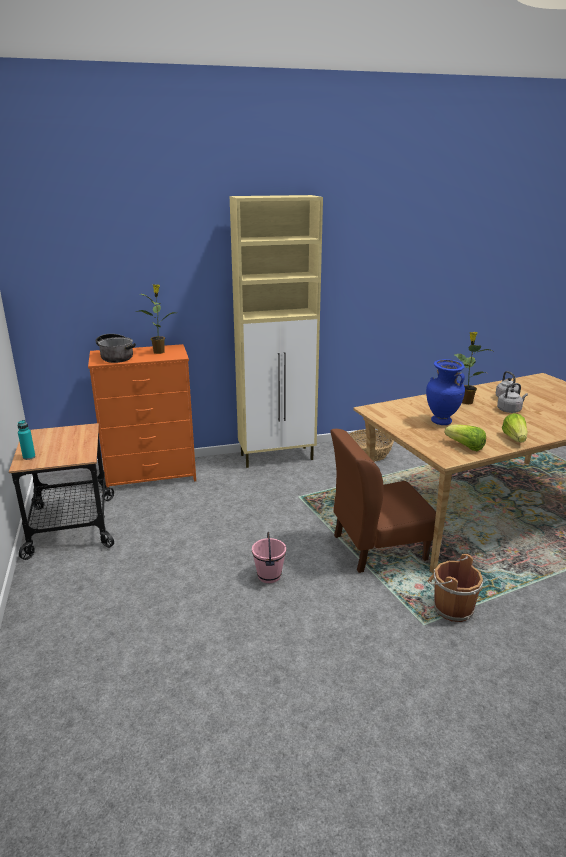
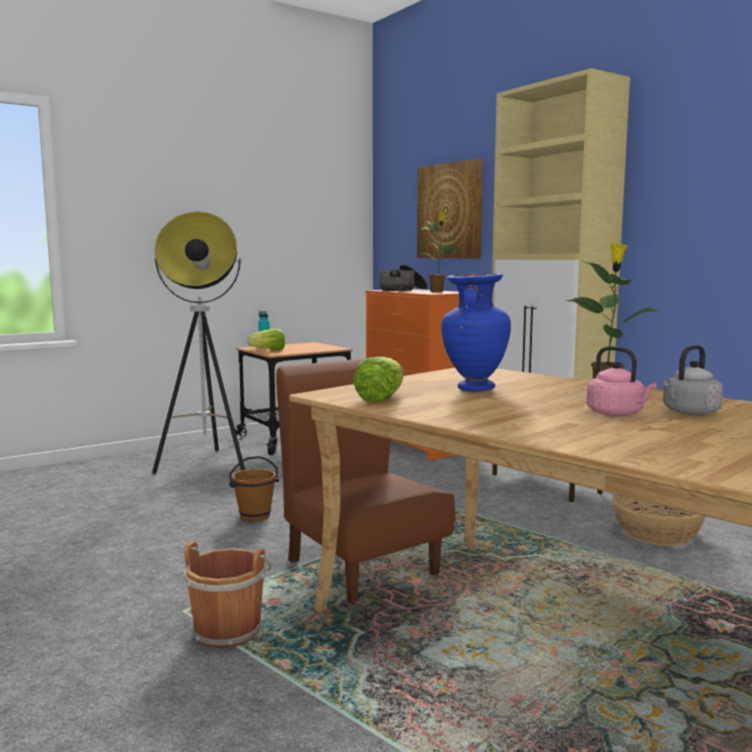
camera: 70 degrees right, 15 degrees down
(103, 588) = (206, 464): none -> floor lamp
(132, 278) = (450, 211): none -> picture
(268, 576) = (255, 516): pink bucket -> brown bucket
(510, 410) = (617, 414): grey kettle -> pink kettle
(514, 439) = (456, 416): lettuce -> lettuce (269, 350)

